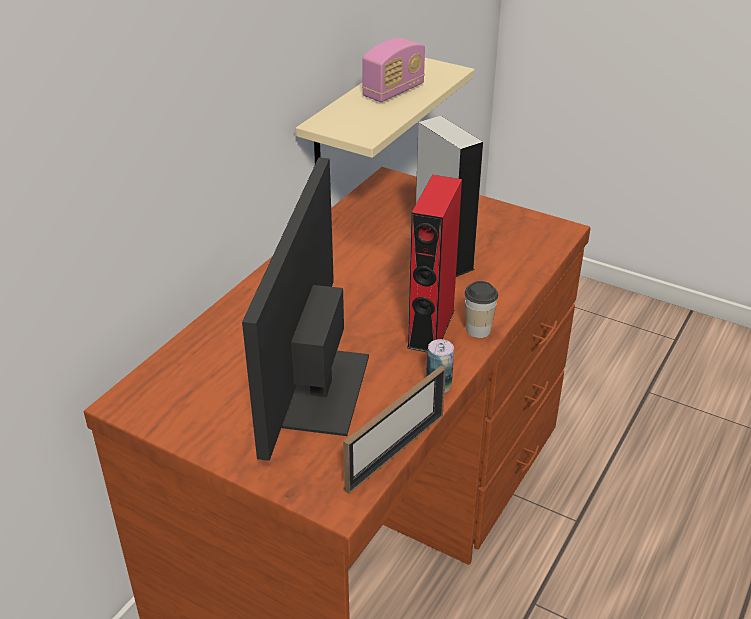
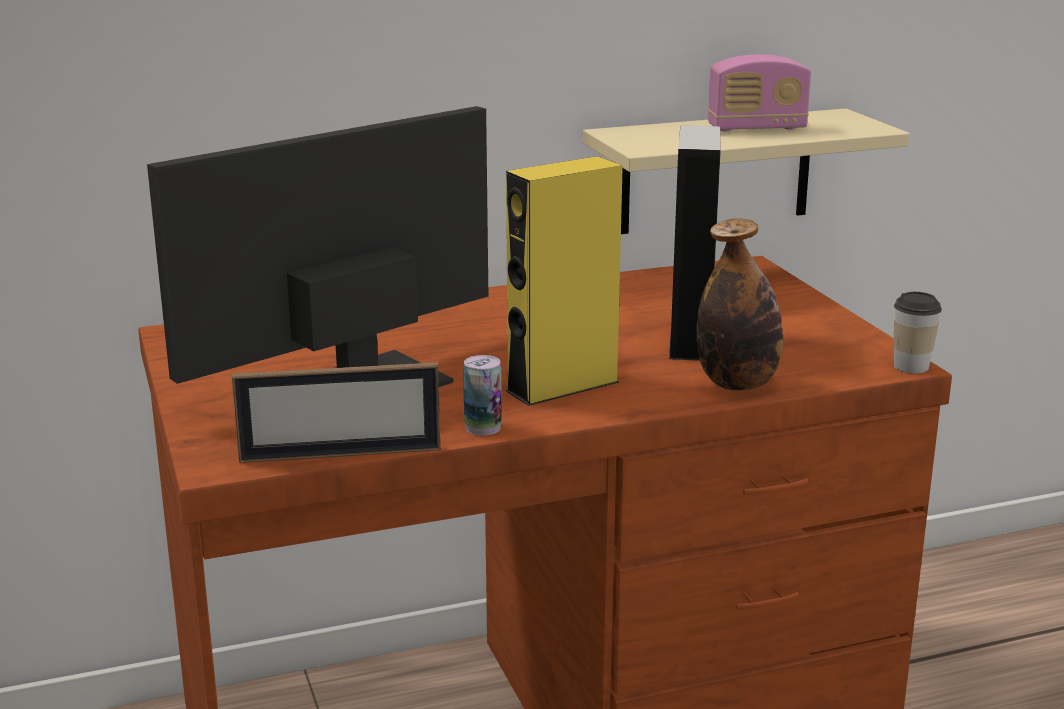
camera: 40 degrees right, 15 degrees down
(431, 328) = (562, 386): red speaker -> yellow speaker
(478, 330) = (615, 405): cup -> cup (911, 366)
(511, 281) = (737, 384): none -> bottle

